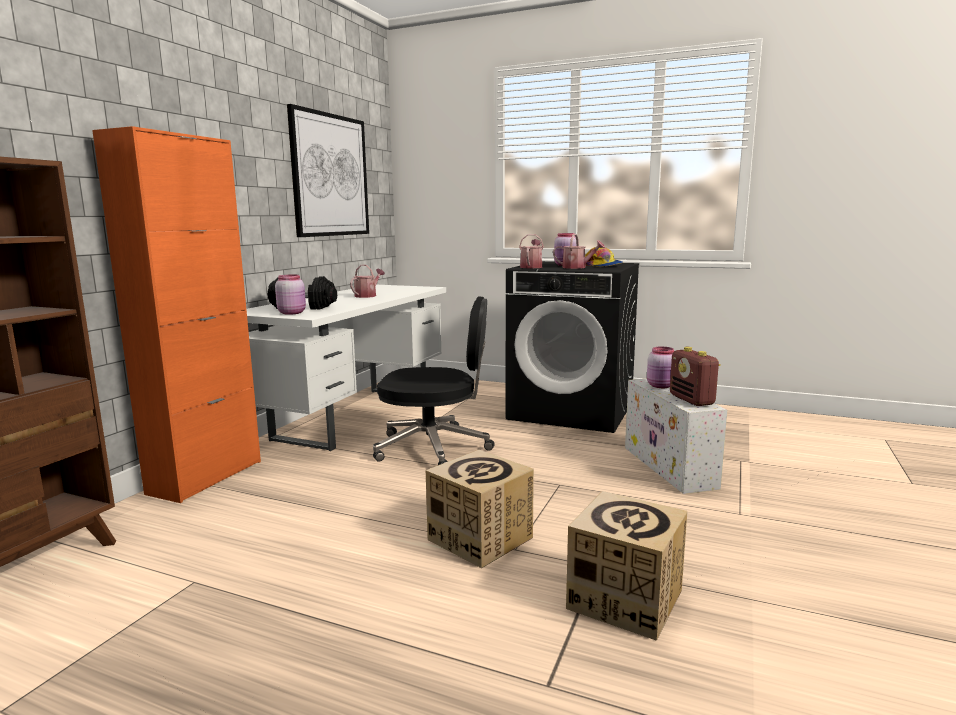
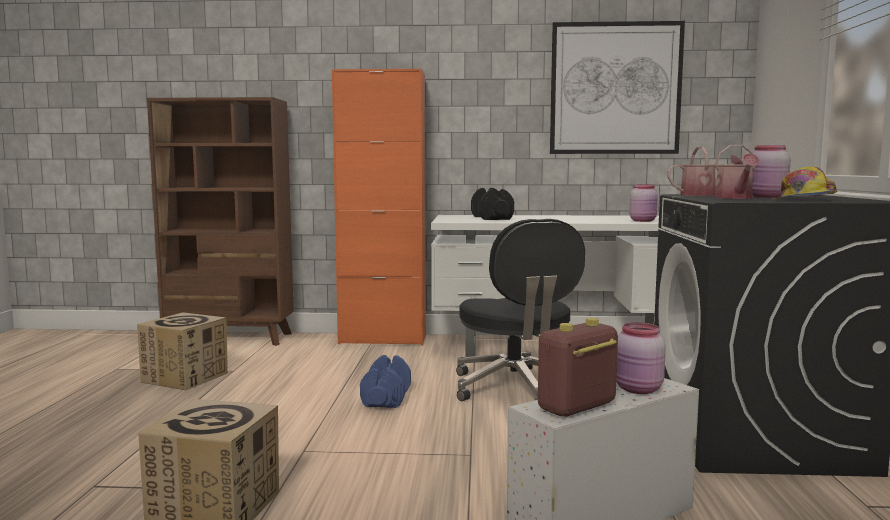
camera: 70 degrees right, 5 degrees down
(292, 313) = (459, 219): pink jar -> pink jar (643, 221)
(367, 295) = (591, 219): watering can -> none
(408, 498) = (386, 398): none -> blue dumbbell
(480, 539) = (319, 434): cardboard box -> cardboard box (185, 377)

